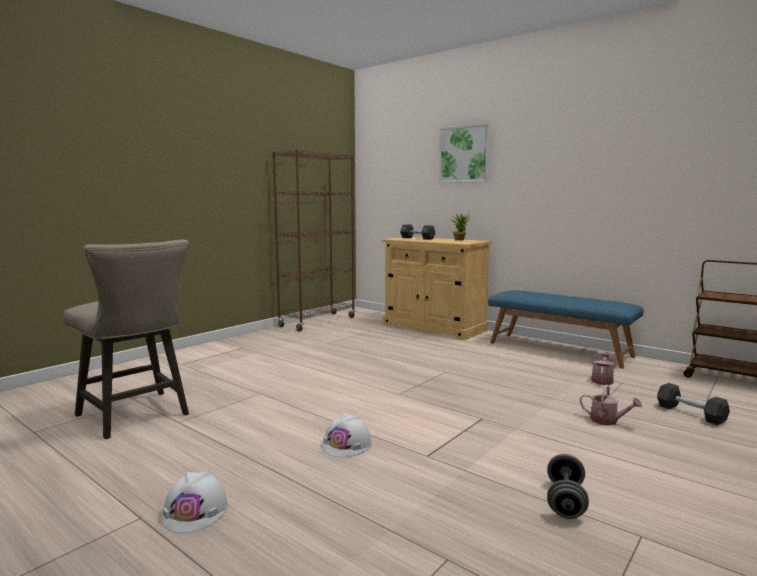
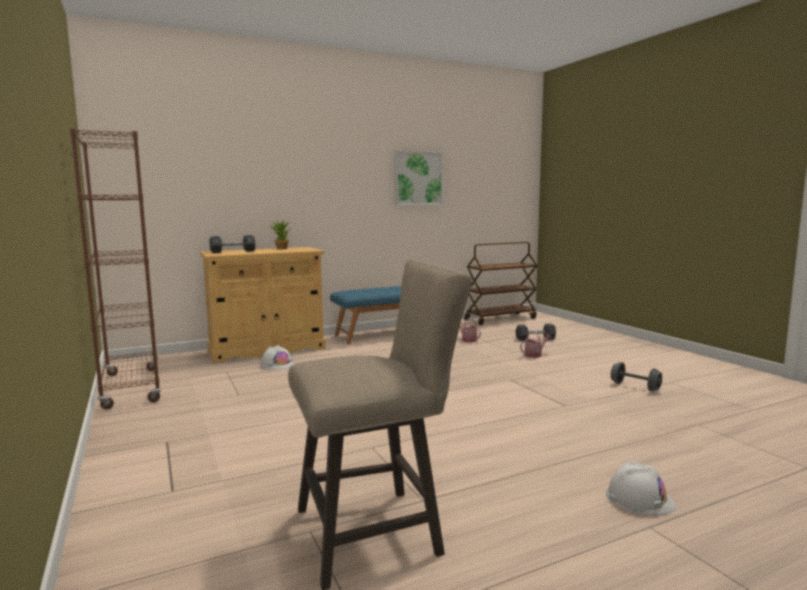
camera: 65 degrees left, 0 degrees up
(347, 444) = (532, 426): white hard hat -> white hard hat (277, 365)
(464, 154) = (267, 156): picture -> picture (418, 178)

